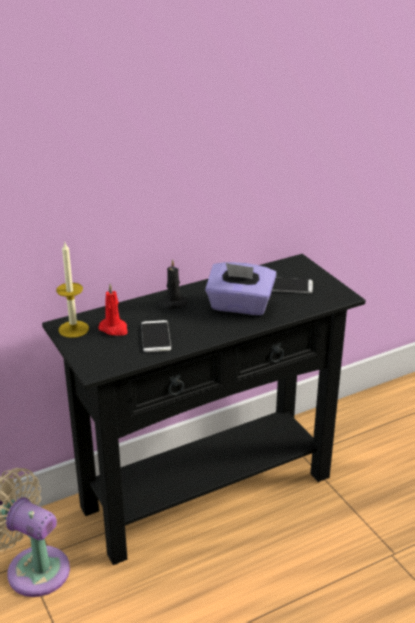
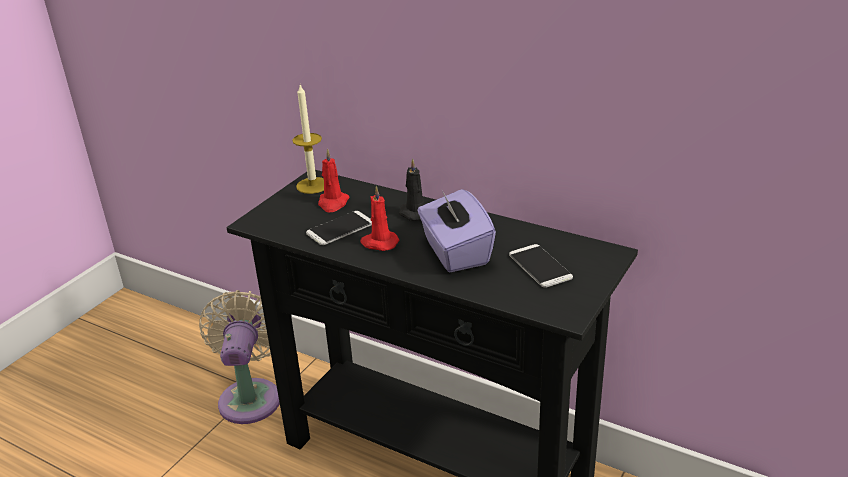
camera: 60 degrees right, 0 degrees up
(194, 328) = (379, 243): none -> red candle

